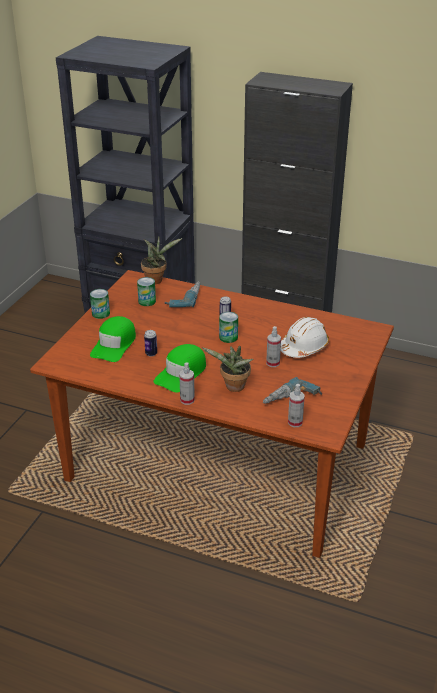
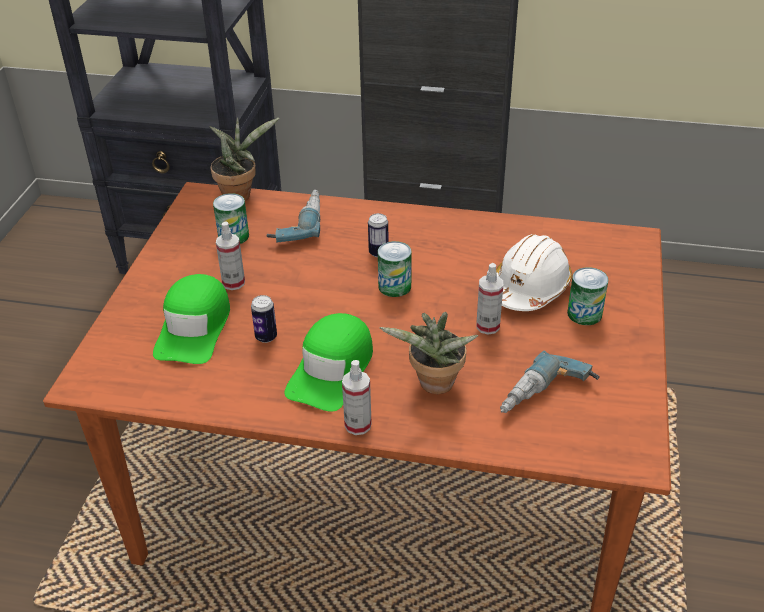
camera: 10 degrees left, 5 degrees up
(101, 313) = (156, 269): can -> can (584, 314)
(295, 422) = (569, 443): spray bottle -> spray bottle (233, 283)

